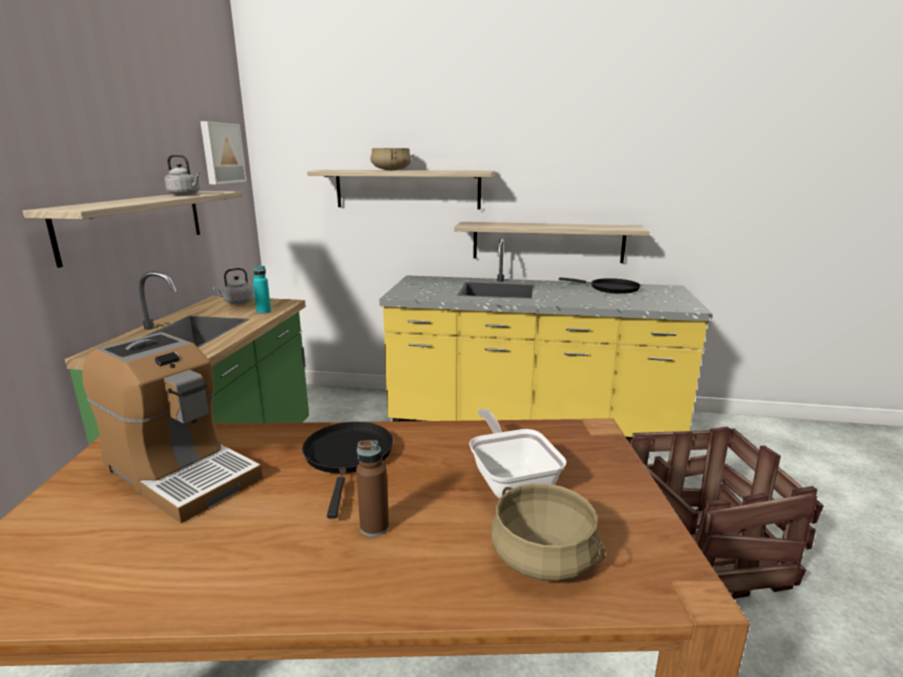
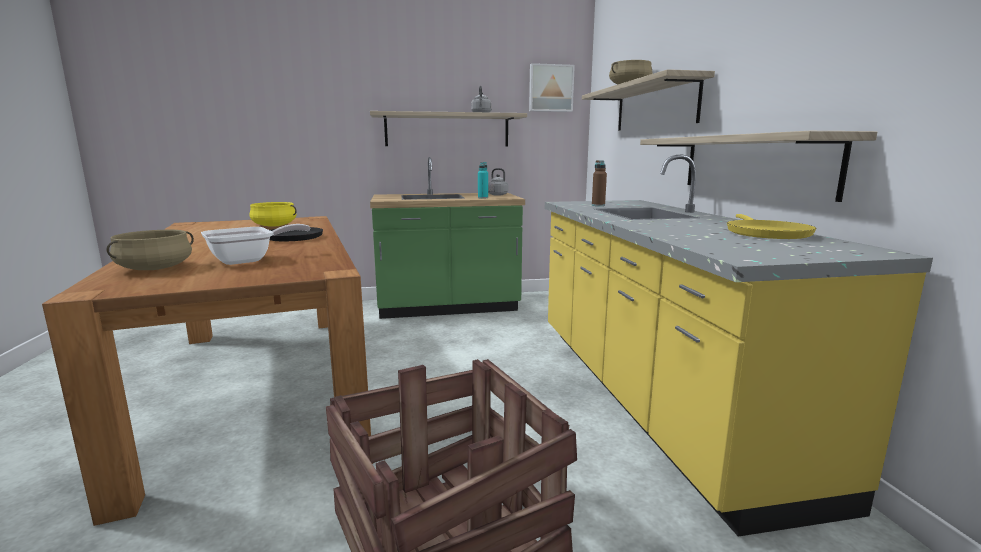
camera: 70 degrees right, 5 degrees down
(180, 472) = (274, 226): coffee machine -> yellow cooking pot
(374, 527) = (208, 247): brown bottle -> brown bottle (598, 205)
(610, 288) = (765, 233): black frying pan -> yellow frying pan

